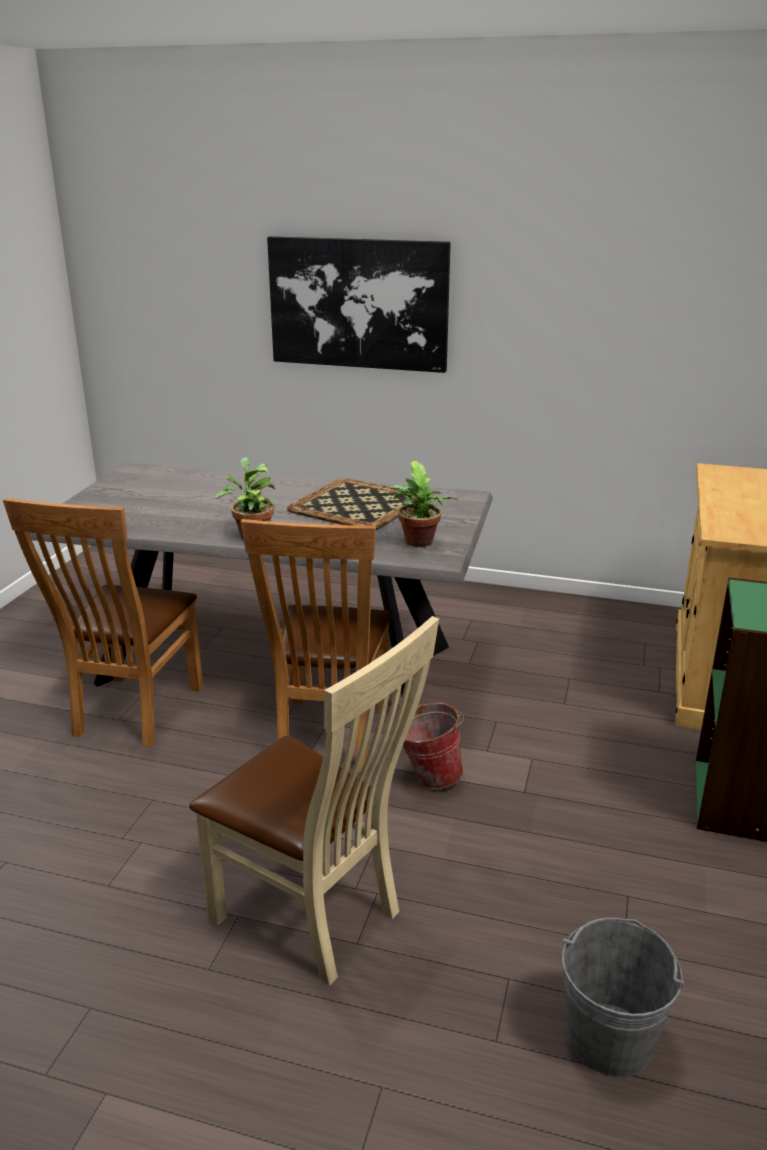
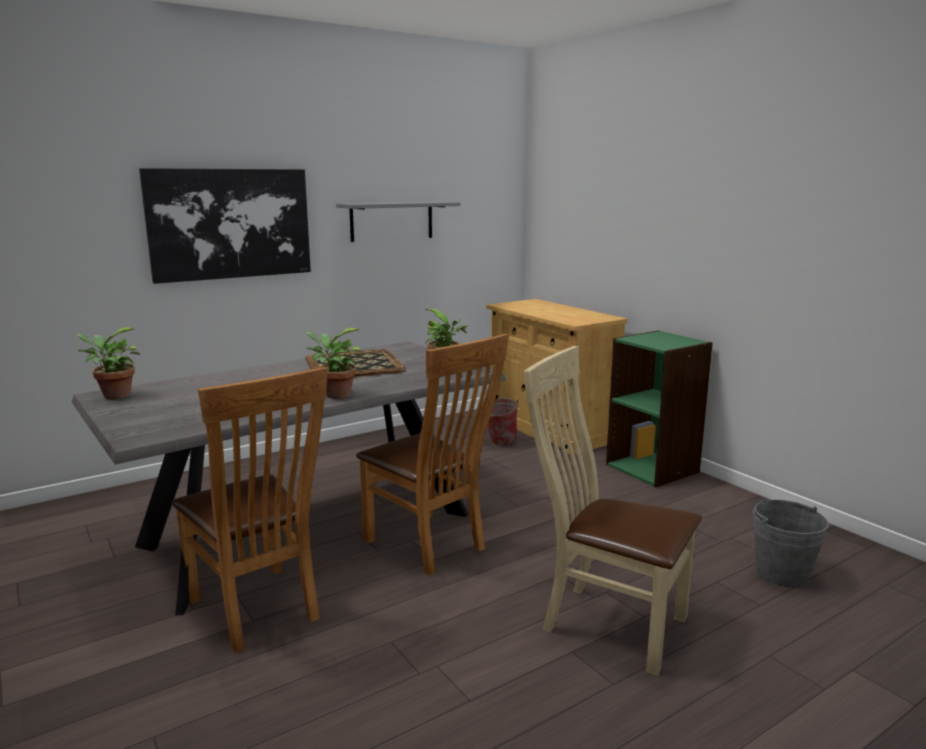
camera: 50 degrees left, 10 degrees down
(136, 473) = (113, 396): none -> potted plant
(315, 918) = (606, 622): beige chair -> beige chair turned 135 degrees counterclockwise
(427, 777) = (518, 532): bucket -> bucket (498, 443)
(573, 318) = (391, 221): none -> grey shelf

